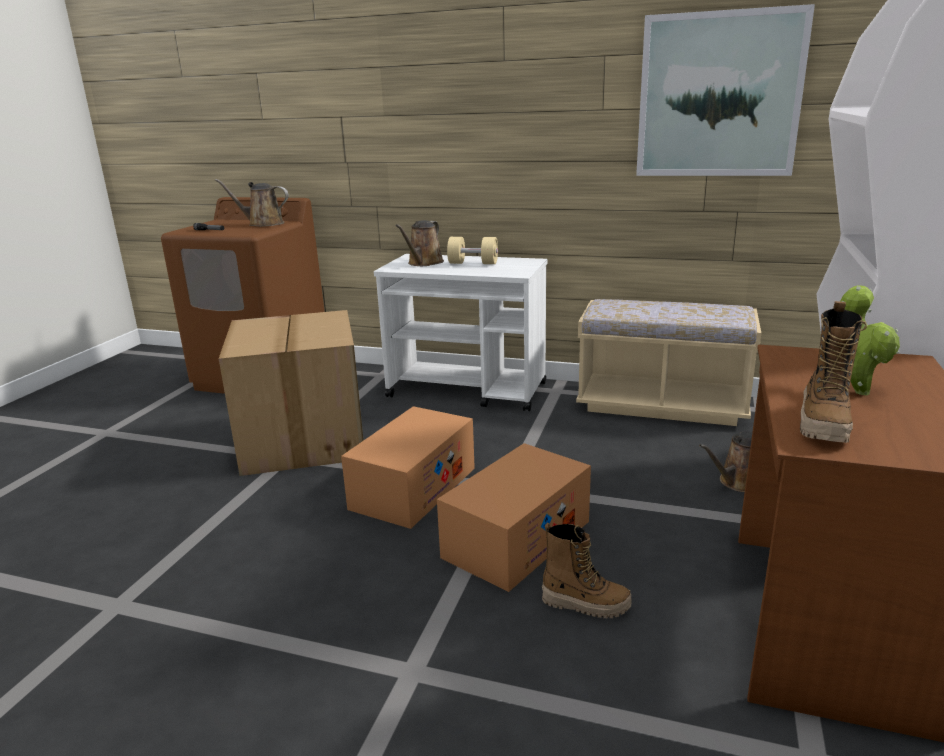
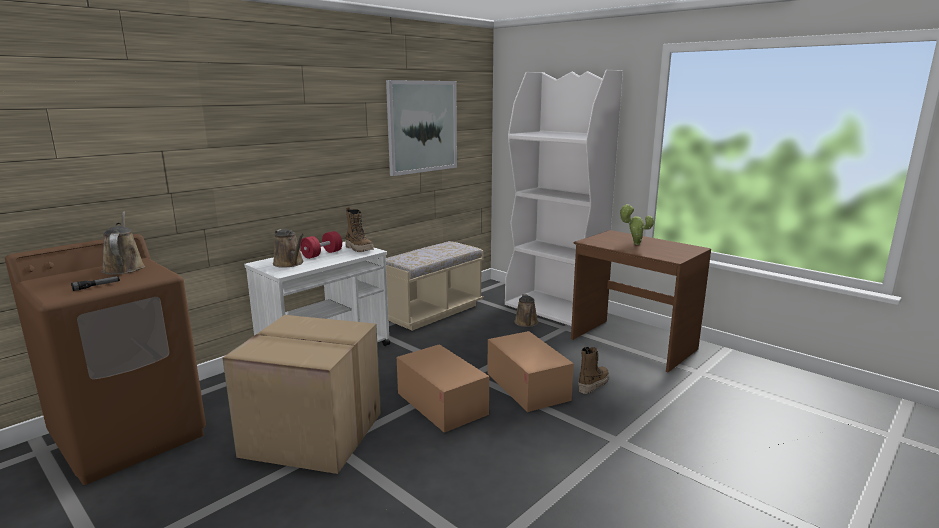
camera: 65 degrees left, 5 degrees down
(263, 224) = (124, 268): brown watering can -> brown watering can turned 120 degrees clockwise
(473, 263) = (322, 254): beige dumbbell -> red dumbbell
(823, 424) = (660, 254): boot -> boot (359, 249)

